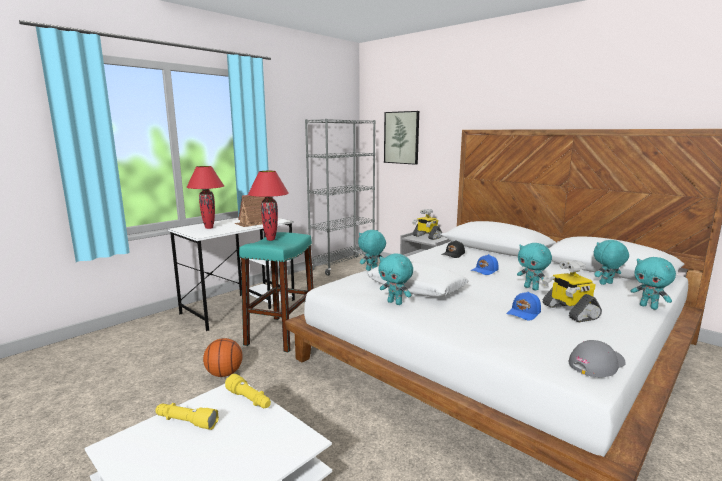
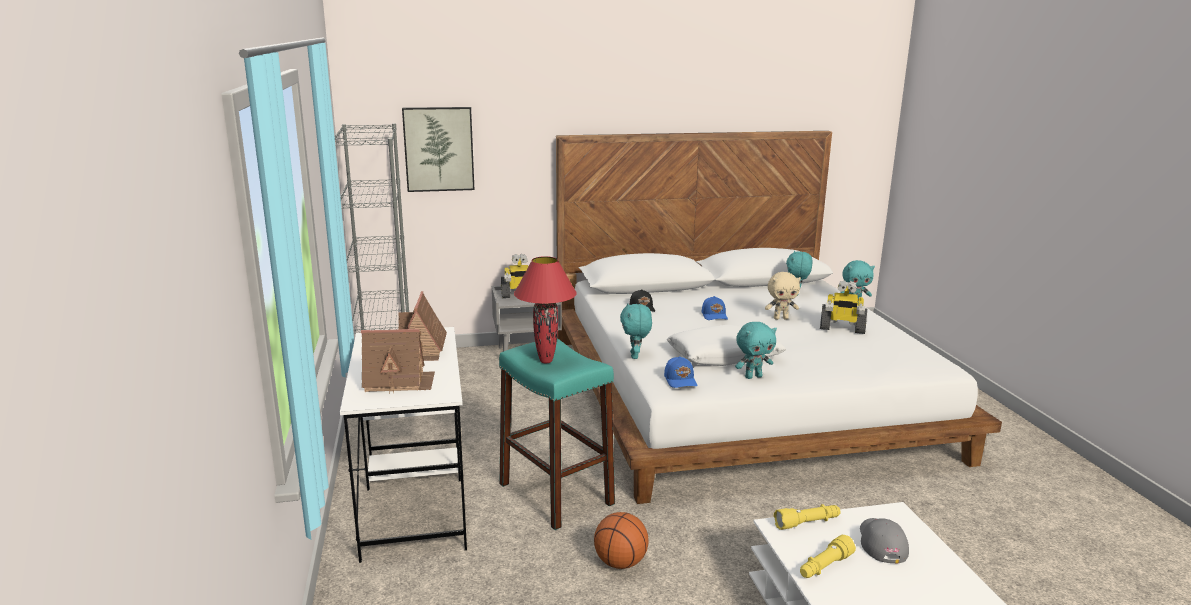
camera: 55 degrees left, 5 degrees up
(209, 228) = (398, 382): red table lamp -> toy house
(524, 313) = (829, 342): blue cap -> blue cap (681, 380)
(531, 288) = (781, 318): turquoise plush toy -> beige plush toy
(596, 364) = (932, 357): grey cap -> grey cap (881, 543)

